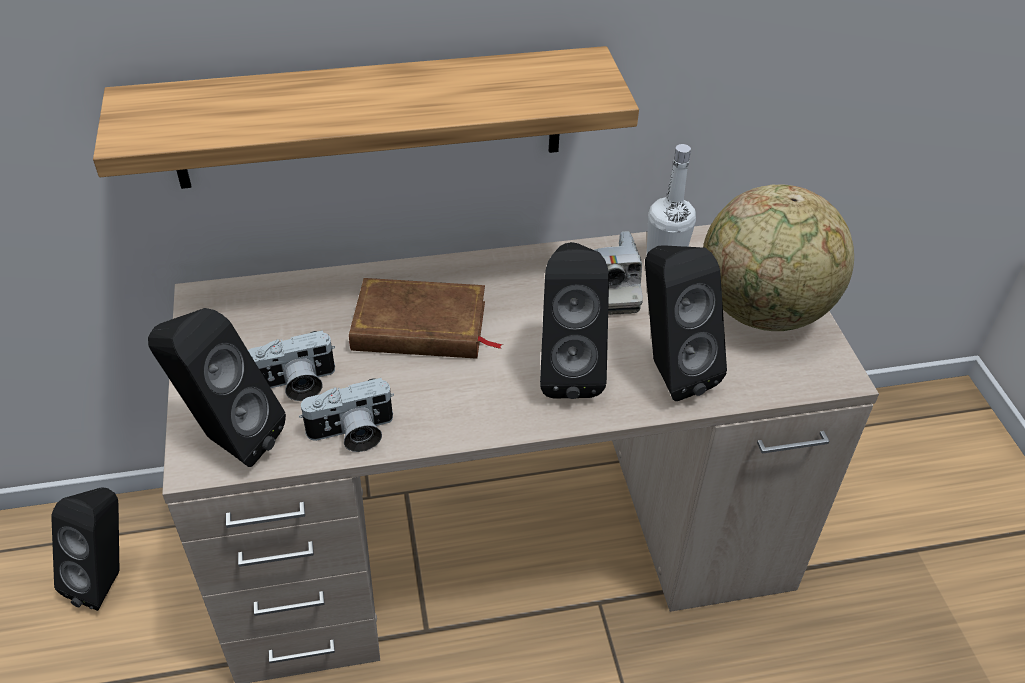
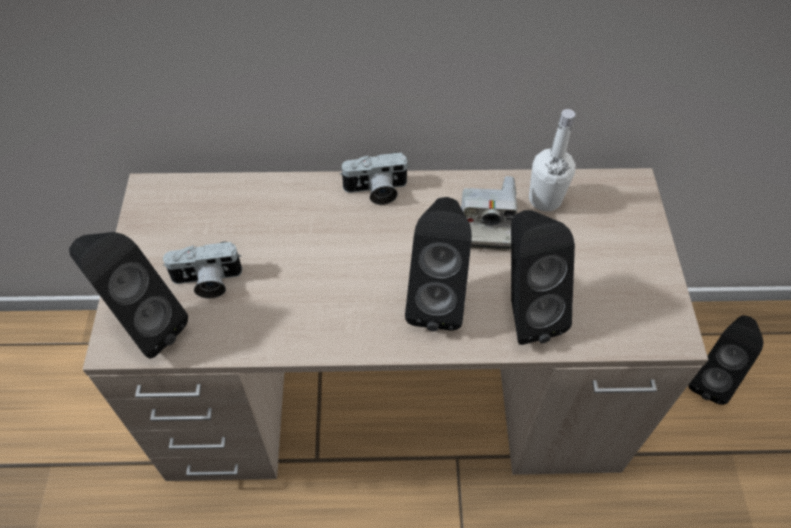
camera: 10 degrees right, 10 degrees up
(108, 578) = (85, 379): black speaker -> black speaker (711, 378)
(352, 434) = (244, 335): camera -> camera (376, 191)
(370, 118) = (290, 57): shelf -> none
(420, 327) = (320, 240): brown book -> none
(762, 312) = (620, 263): globe -> none

